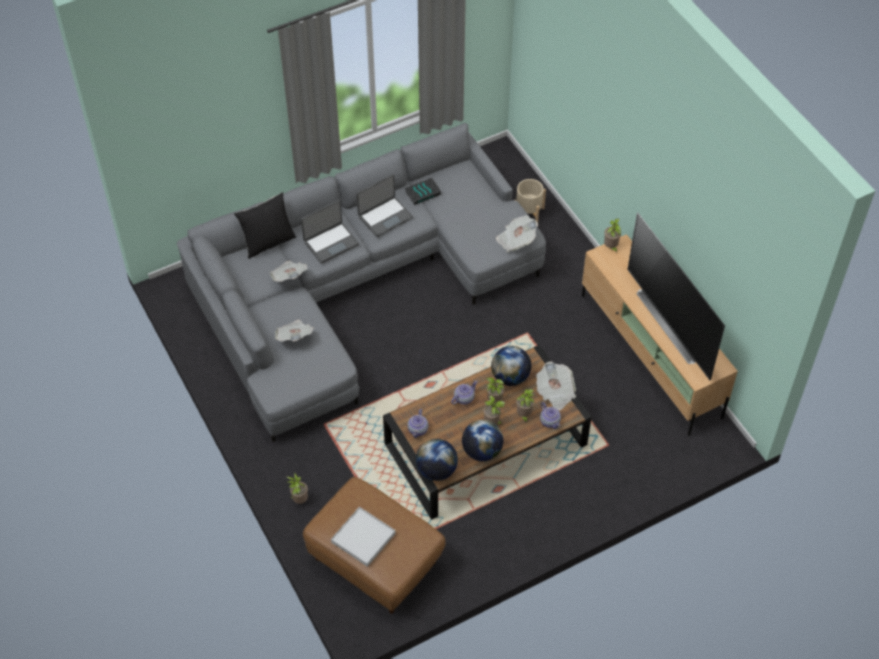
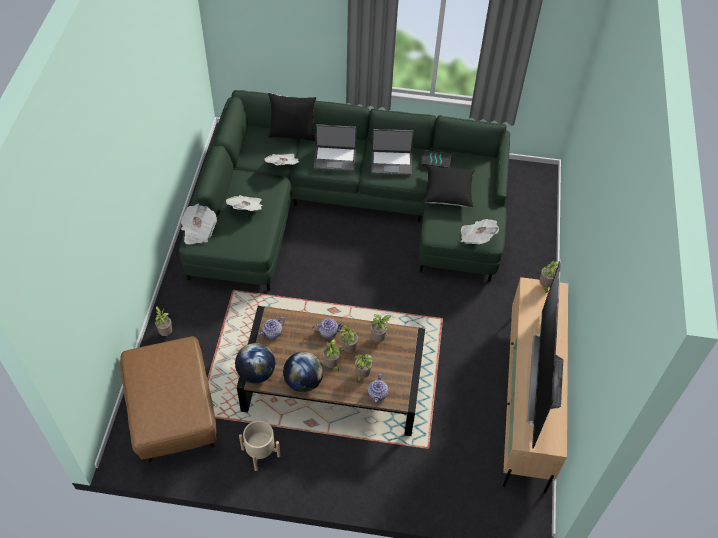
camera: 35 degrees right, 0 degrees up
(355, 286) = (345, 207): grey sofa -> green sofa
(363, 538) = (152, 386): white tray -> none
(457, 215) = (448, 193): none -> black pillow
(510, 377) = (379, 339): globe -> potted plant
(528, 213) = (524, 230): beige planter -> beige planter (261, 452)
(555, 392) = (403, 374): newspaper -> newspaper (198, 231)

